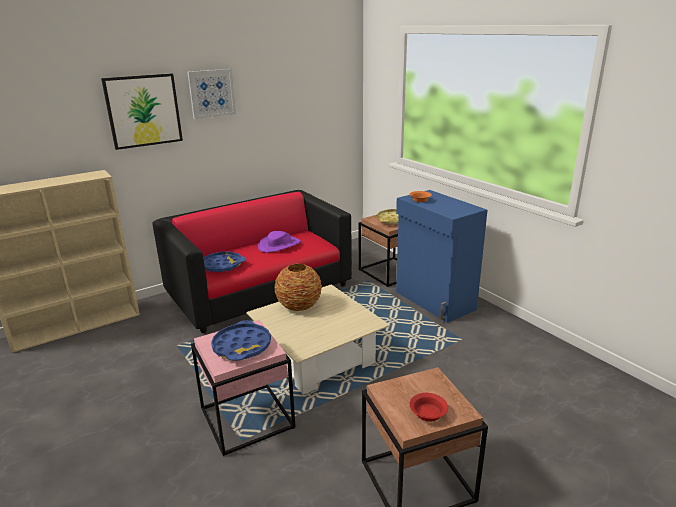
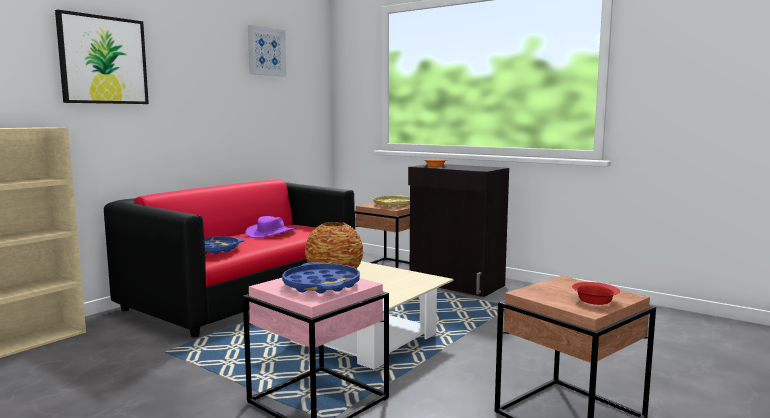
camera: 20 degrees left, 15 degrees down
(211, 93) = (183, 54): picture -> picture (266, 51)
(434, 301) = (456, 284): blue cabinet -> black cabinet

